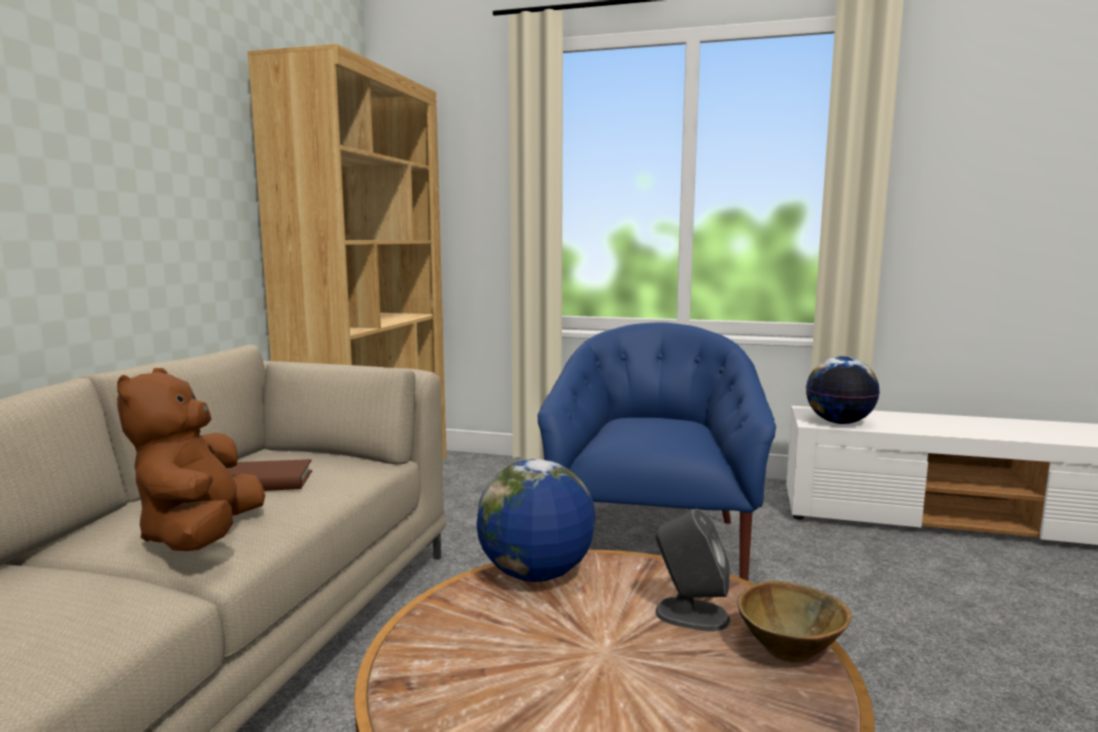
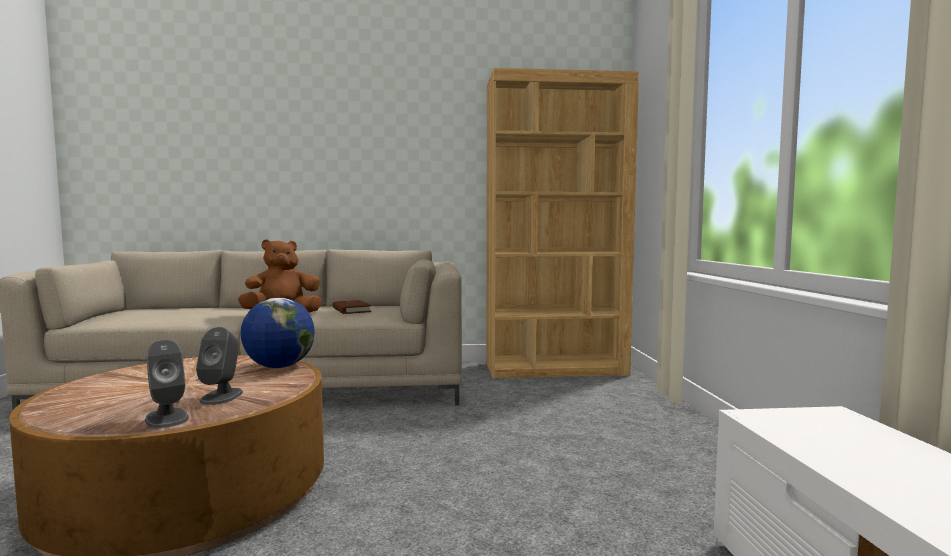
camera: 70 degrees right, 5 degrees down
(652, 543) = (550, 466): blue armchair -> none
(789, 650) = (166, 418): brown bowl -> grey speaker
(839, 422) = (794, 430): globe -> none

